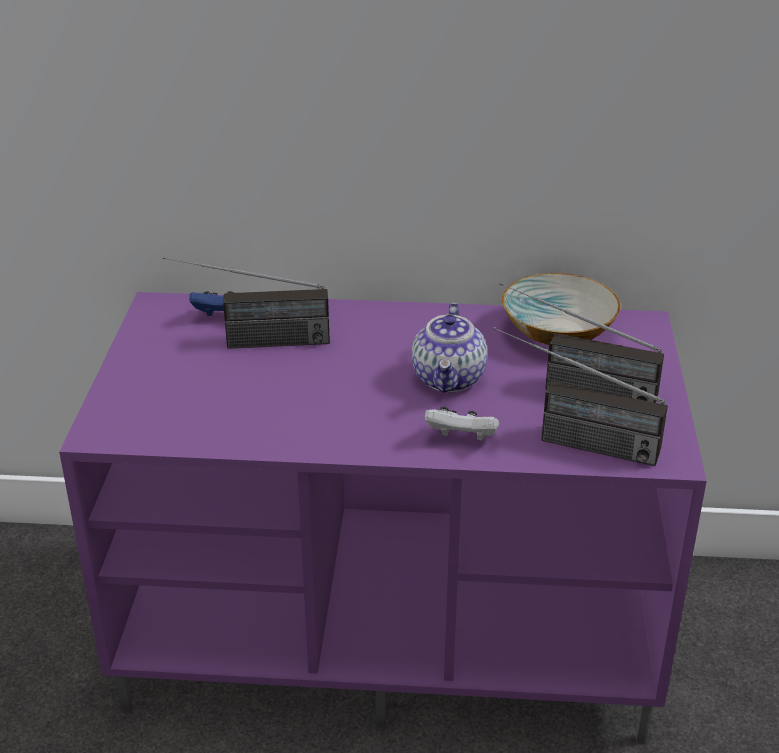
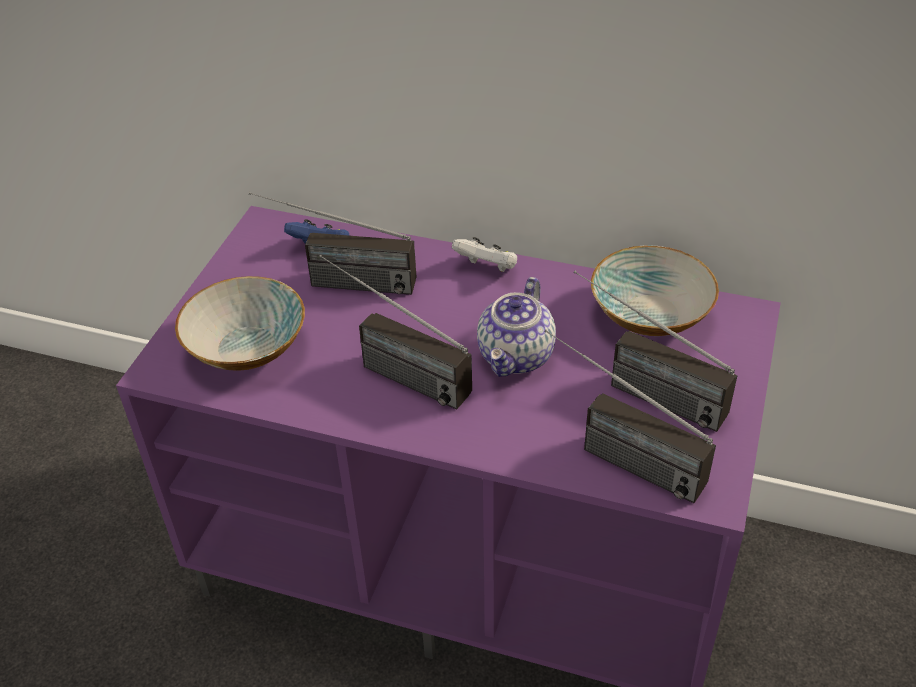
camera: 15 degrees right, 10 degrees up
(183, 404) = (247, 348): none -> bowl
(333, 404) = (390, 370): none -> radio
(462, 439) = (503, 434): white game controller -> white game controller (487, 268)

